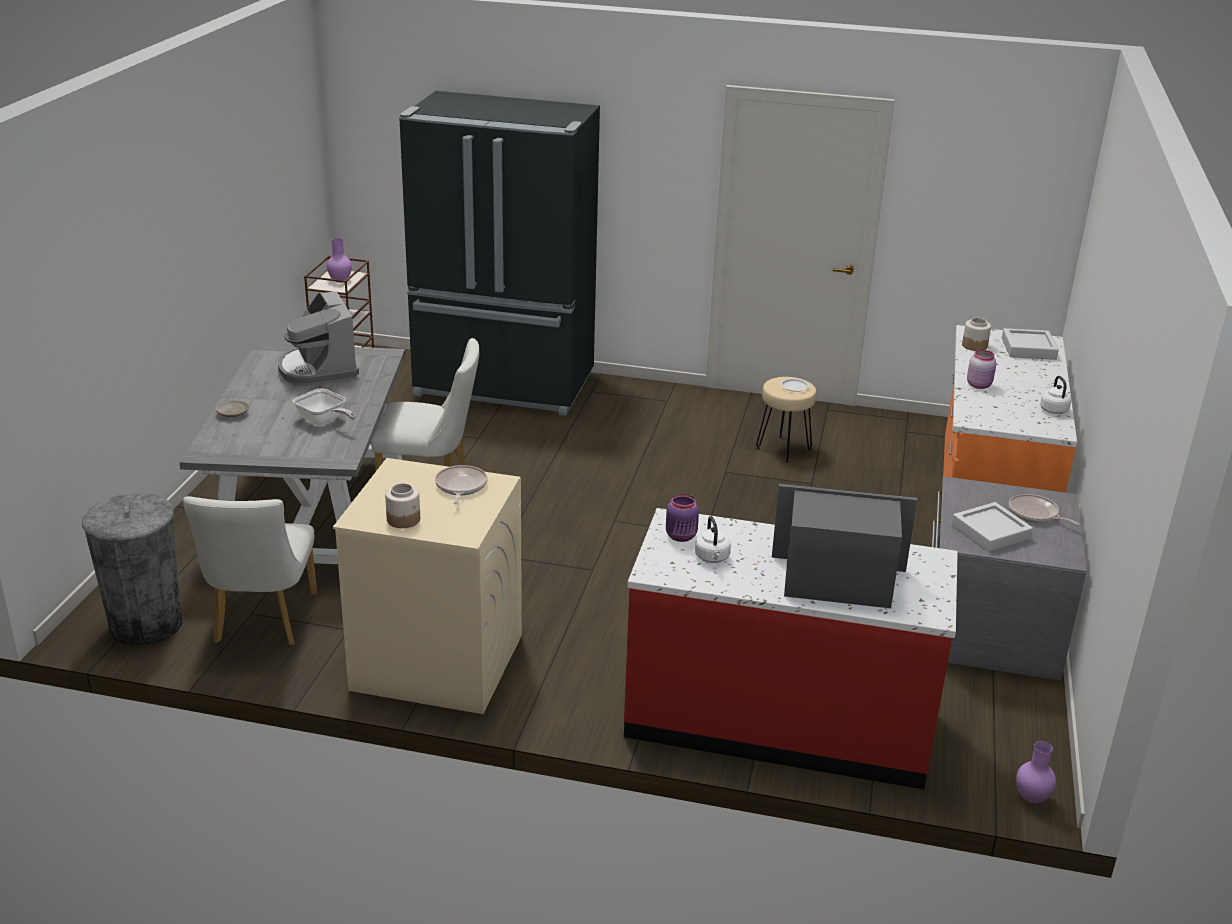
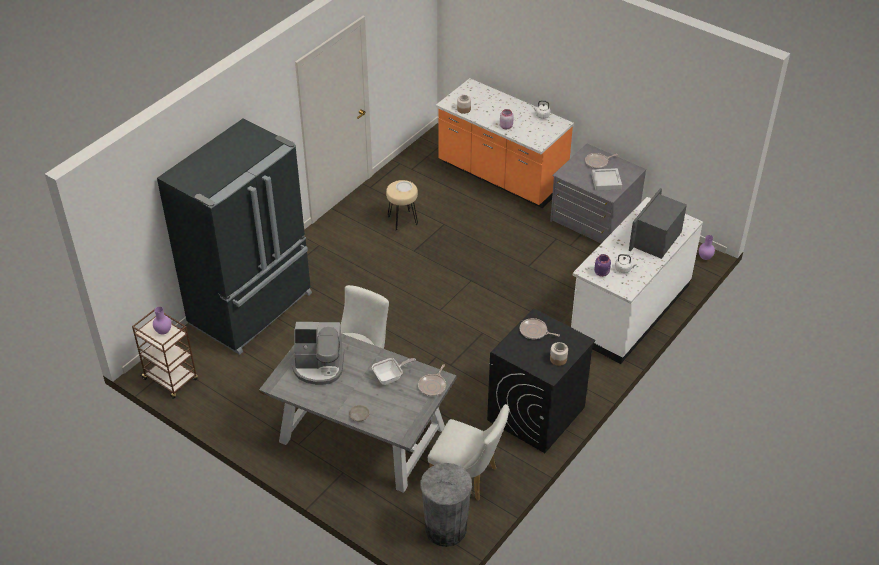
camera: 65 degrees left, 15 degrees up
(321, 455) = (433, 386): none -> frying pan
(436, 662) = (536, 414): beige washing machine -> black washing machine
(779, 720) = (629, 310): red counter -> white counter
(1028, 349) = (477, 94): grey tray -> none

